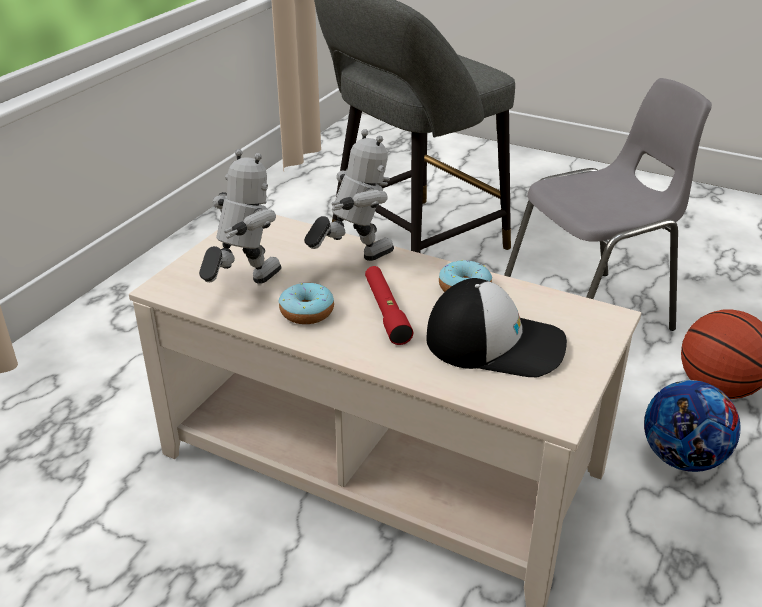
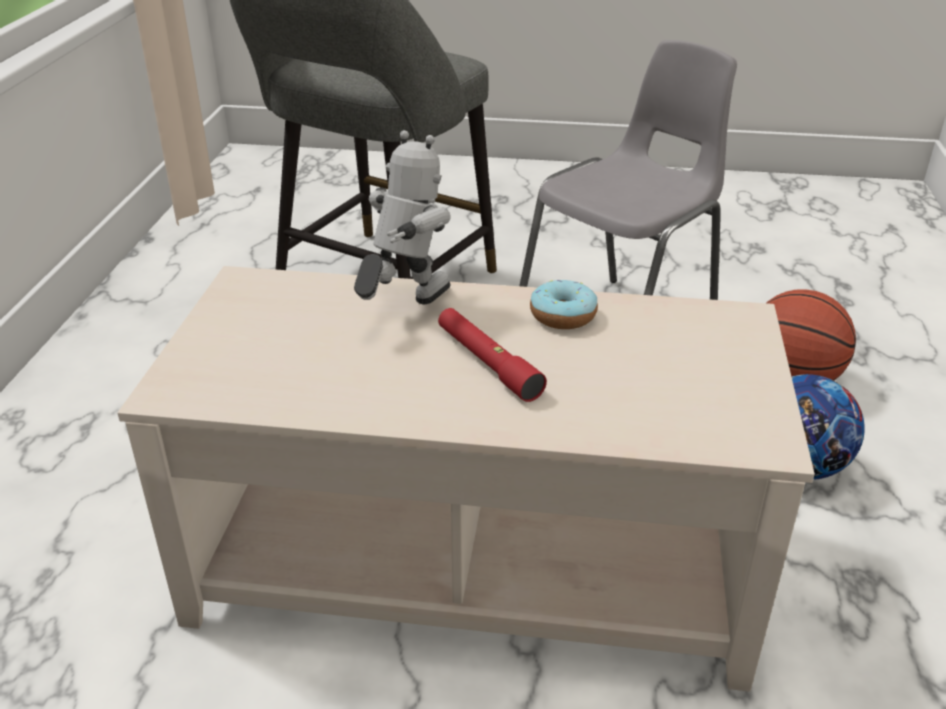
camera: 20 degrees left, 0 degrees up
(244, 285) = (280, 367): toy robot -> none
(307, 312) = (386, 385): donut -> none
(496, 342) = (642, 373): cap -> none

